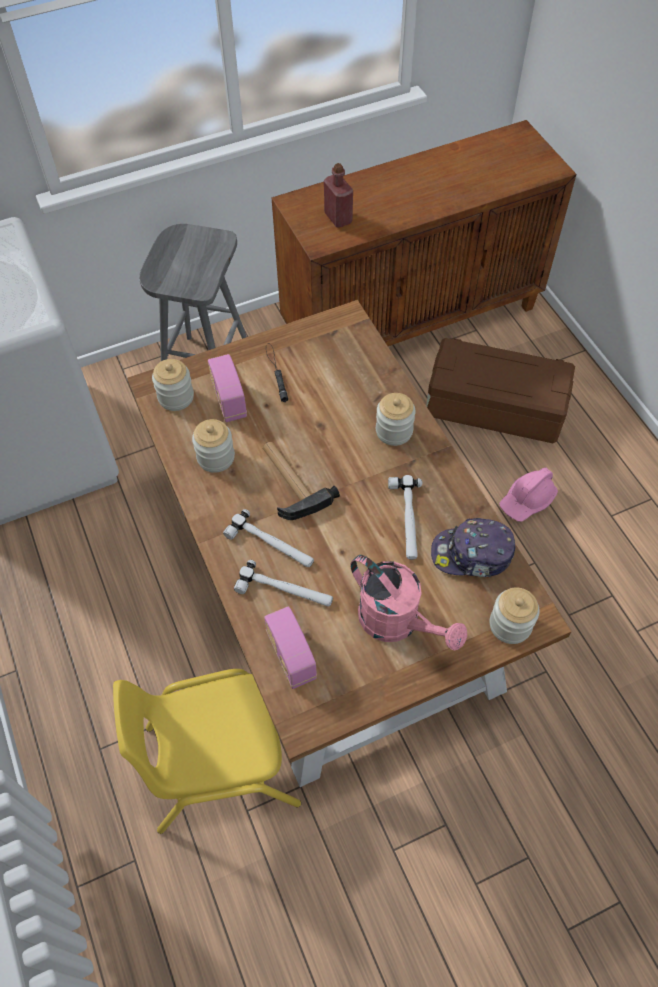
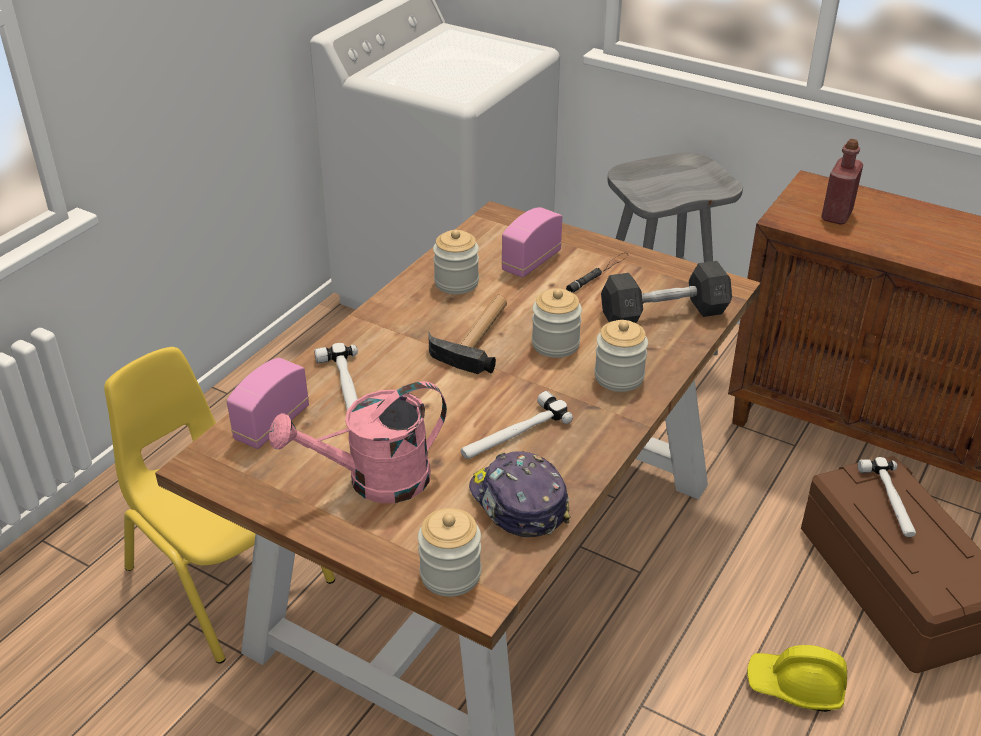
camera: 55 degrees right, 20 degrees down
(176, 397) = (499, 233): jar -> jar (555, 344)
(271, 545) = (390, 357): hammer -> hammer (890, 501)
(349, 367) = (664, 314): none -> grey dumbbell
(398, 622) = (374, 481): pink watering can -> pink watering can turned 60 degrees clockwise
(527, 500) = (795, 686): pink hard hat -> yellow hard hat

